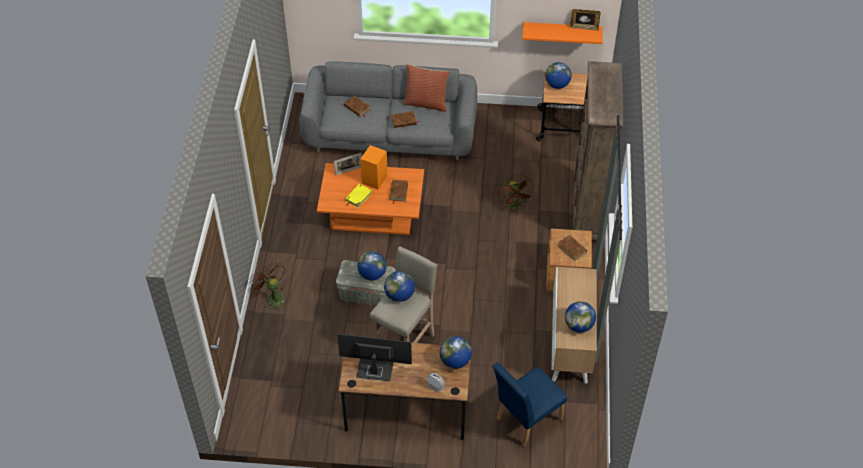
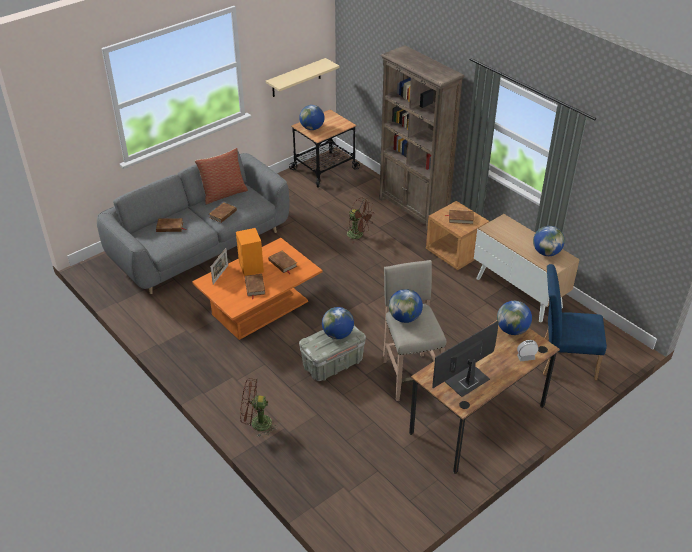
camera: 45 degrees left, 10 degrees down
(358, 197) = (254, 287): yellow book -> brown book
(525, 421) = (563, 361): blue chair -> blue chair turned 90 degrees clockwise
(561, 32) = (296, 78): orange shelf -> beige shelf
(584, 27) = (314, 63): picture frame -> none

